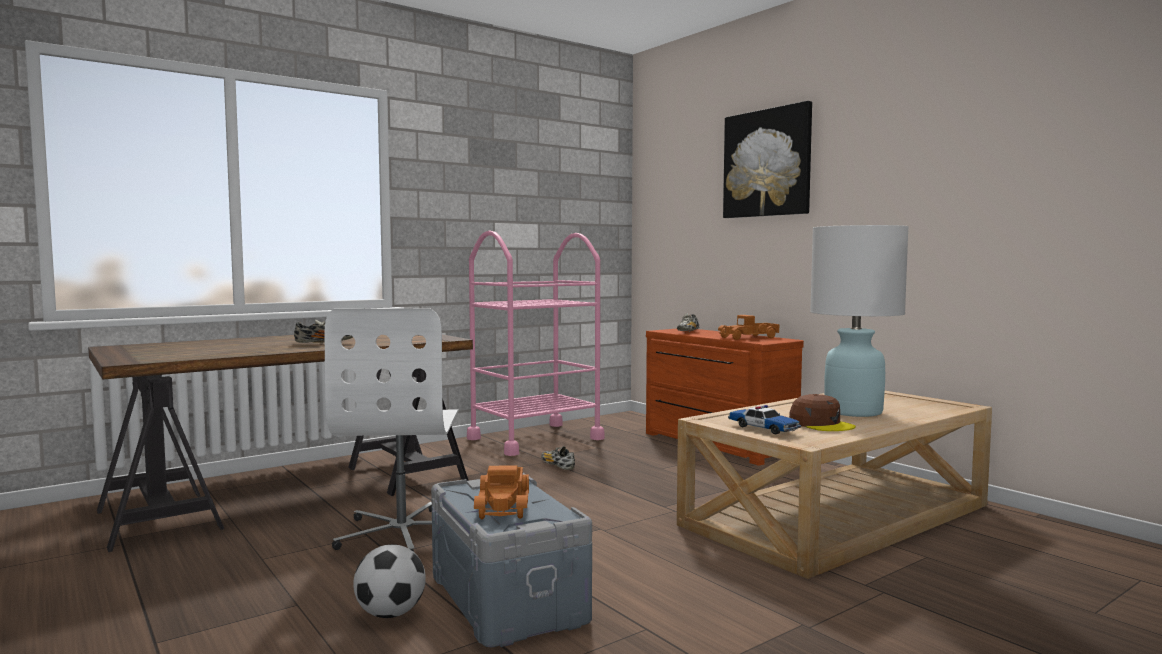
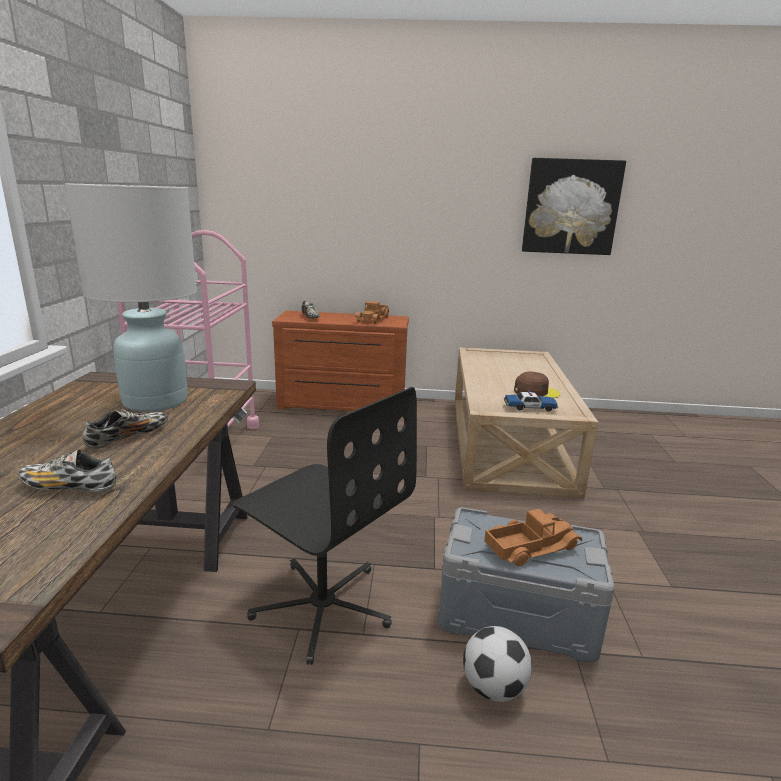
camera: 50 degrees left, 15 degrees up
(403, 533) = (323, 605): white office chair -> black office chair
(505, 504) = (530, 546): toy truck -> toy truck turned 60 degrees counterclockwise
(557, 466) = (284, 469): shoe -> shoe (69, 488)
(767, 163) = (369, 169): picture -> picture (571, 207)
(853, 411) = (516, 374): white table lamp -> white table lamp (156, 401)

